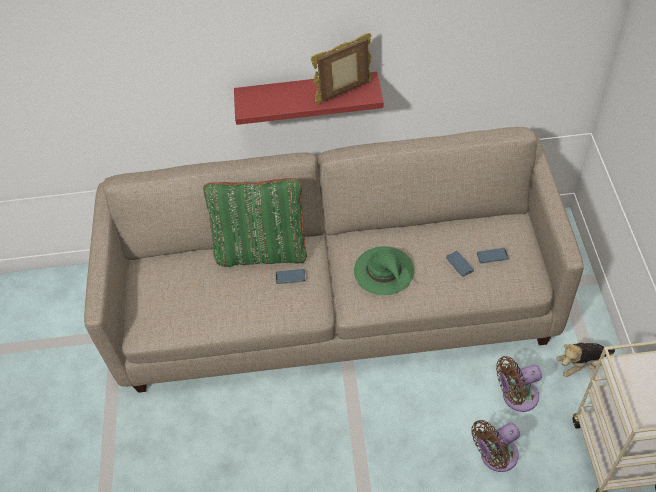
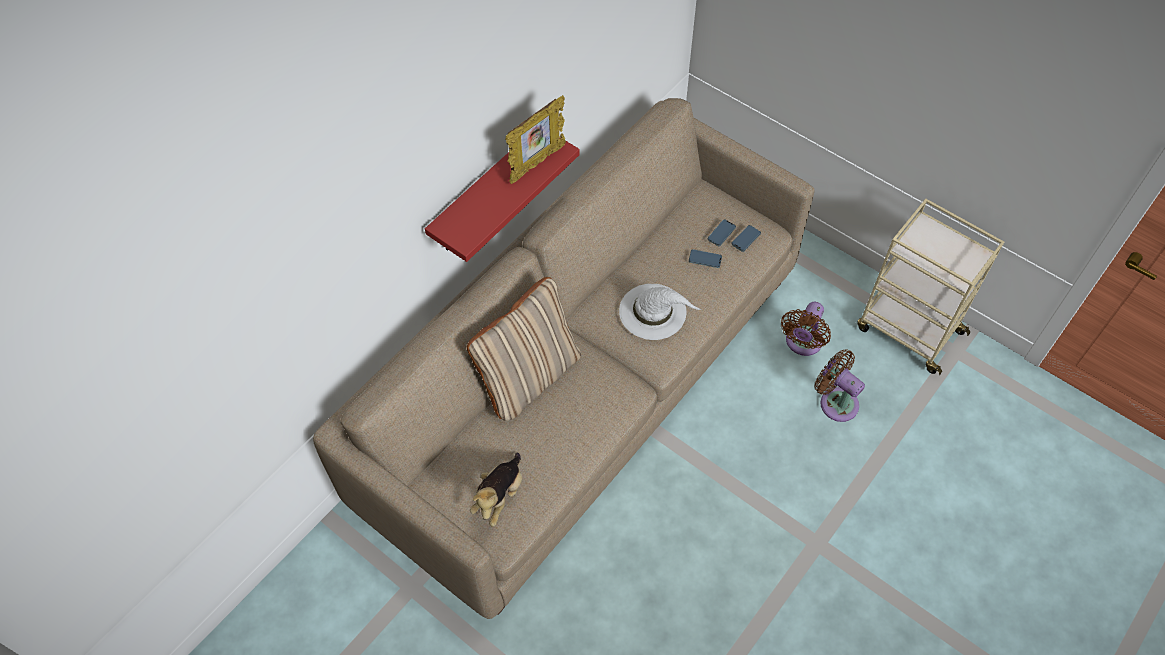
camera: 50 degrees left, 5 degrees up
(262, 250) = (528, 377): green pillow -> beige pillow
(290, 277) = (584, 379): phone -> phone (745, 239)
(344, 93) = (537, 164): picture frame -> picture frame turned 150 degrees counterclockwise
(384, 271) = (654, 311): green hat -> white hat
(495, 456) = (835, 401): brown fan -> brown fan turned 120 degrees clockwise
(582, 364) = (819, 279): plush toy -> plush toy (499, 496)

